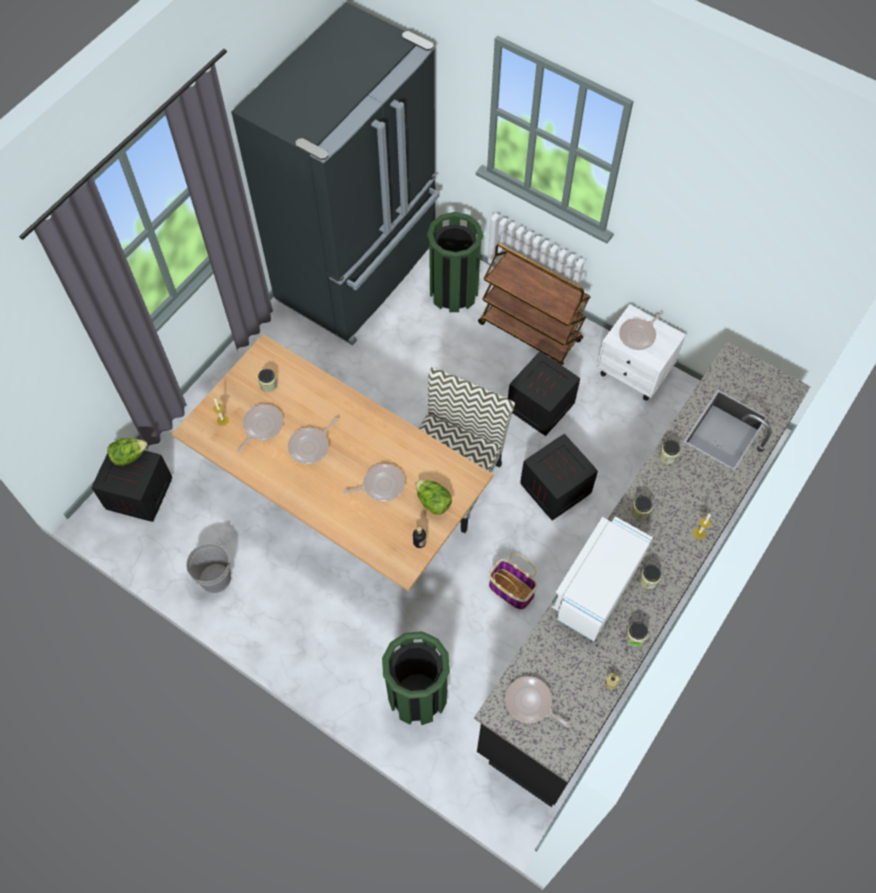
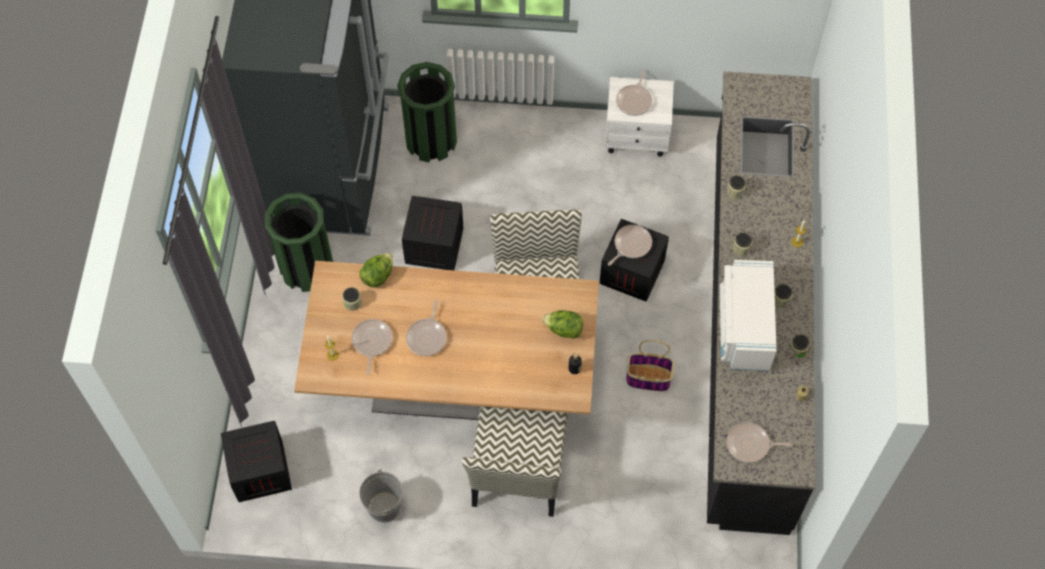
camera: 30 degrees left, 0 degrees up
(129, 456) = (246, 437): lettuce -> lettuce (378, 275)
(345, 610) = (518, 471): none -> chair
(381, 485) = (511, 338): frying pan -> frying pan (631, 245)
(417, 695) = (626, 508): green trash can -> green trash can (307, 268)
(531, 332) = (524, 144): brown cart -> none
(540, 407) = (575, 207): crate -> crate (435, 246)

